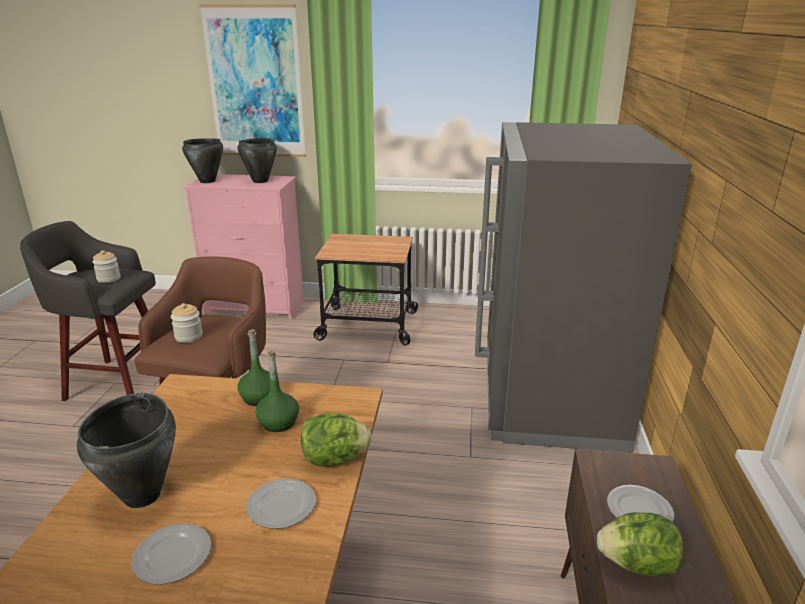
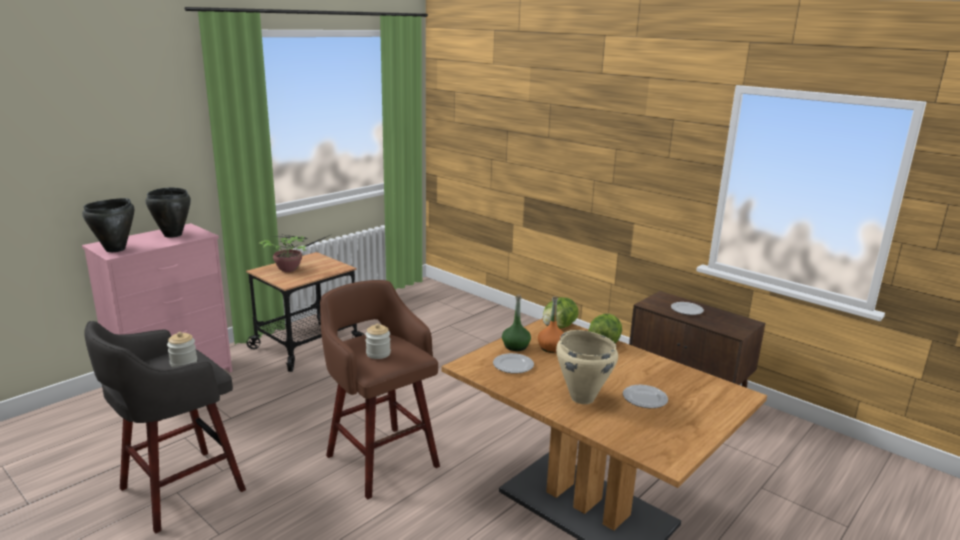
camera: 55 degrees left, 5 degrees down
(143, 495) = (582, 398): black cooking pot -> beige cooking pot
(255, 83) = (136, 131): picture -> none
(278, 422) = (551, 348): green bottle -> orange bottle
(281, 506) = (630, 365): plate -> plate (513, 366)
(358, 243) = (290, 269): none -> potted plant
(548, 396) = (490, 328): grey fridge -> none
(637, 564) = (715, 323): lettuce -> lettuce (558, 327)

